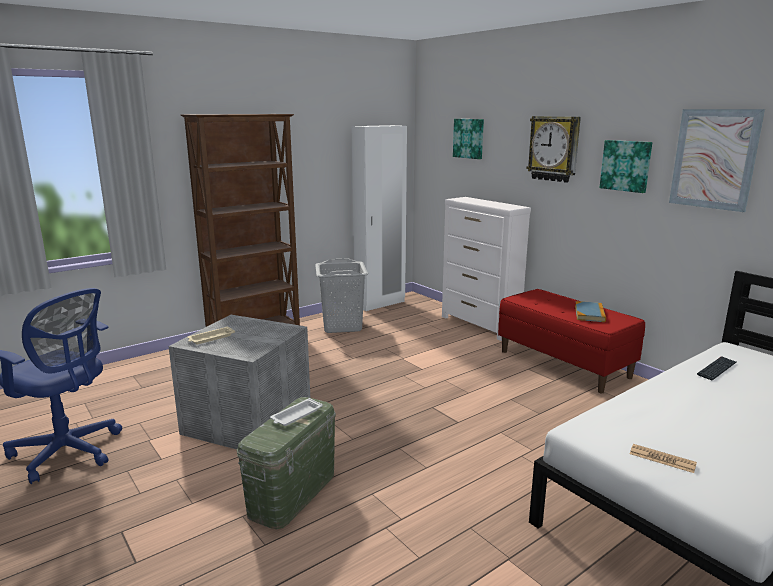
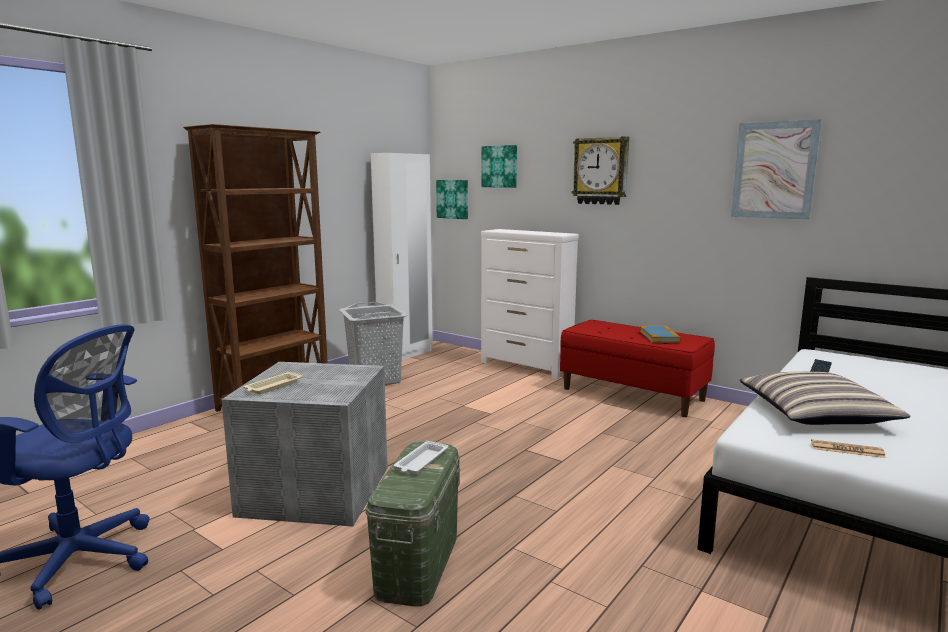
camera: 15 degrees left, 5 degrees down
(626, 165) = (682, 183): picture -> picture (453, 199)
(667, 416) = (815, 413): none -> pillow

